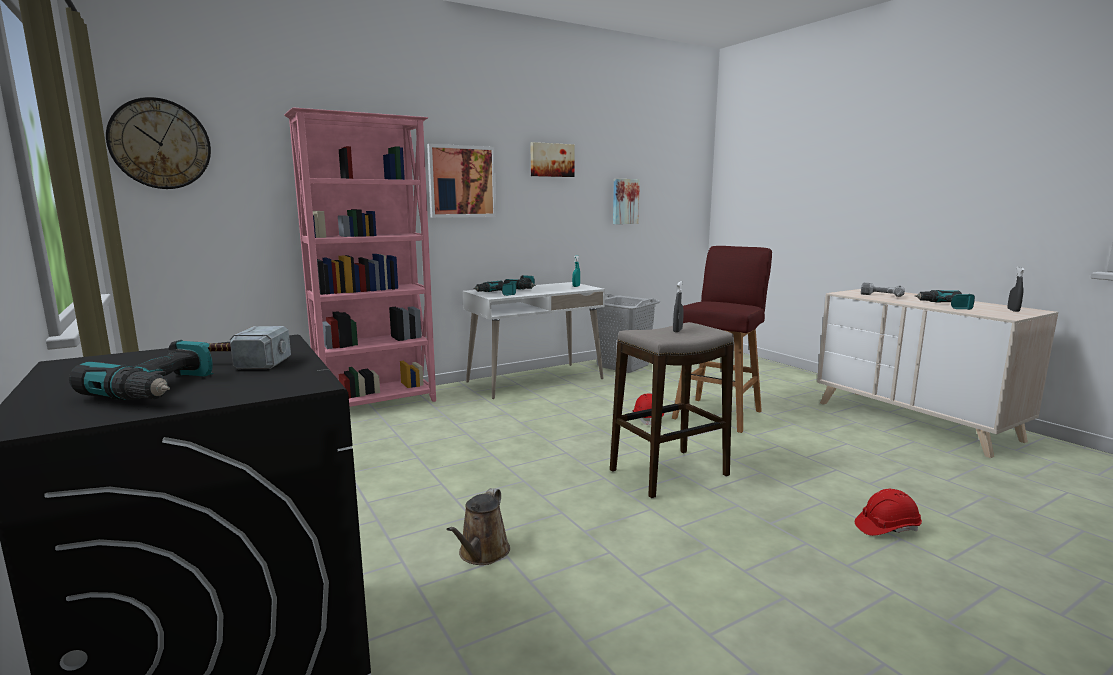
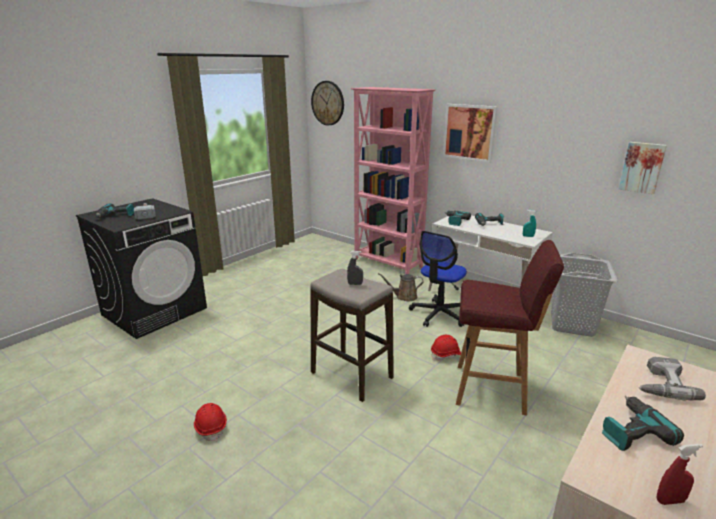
camera: 70 degrees right, 10 degrees up
(482, 554) = (237, 333): brown watering can -> brown watering can (404, 297)
(551, 160) = (553, 119): picture -> none
(556, 405) = (438, 314): none -> office chair
(886, 528) = (310, 486): red hard hat -> red hard hat (211, 427)
(1013, 310) = (670, 501): grey spray bottle -> red spray bottle

